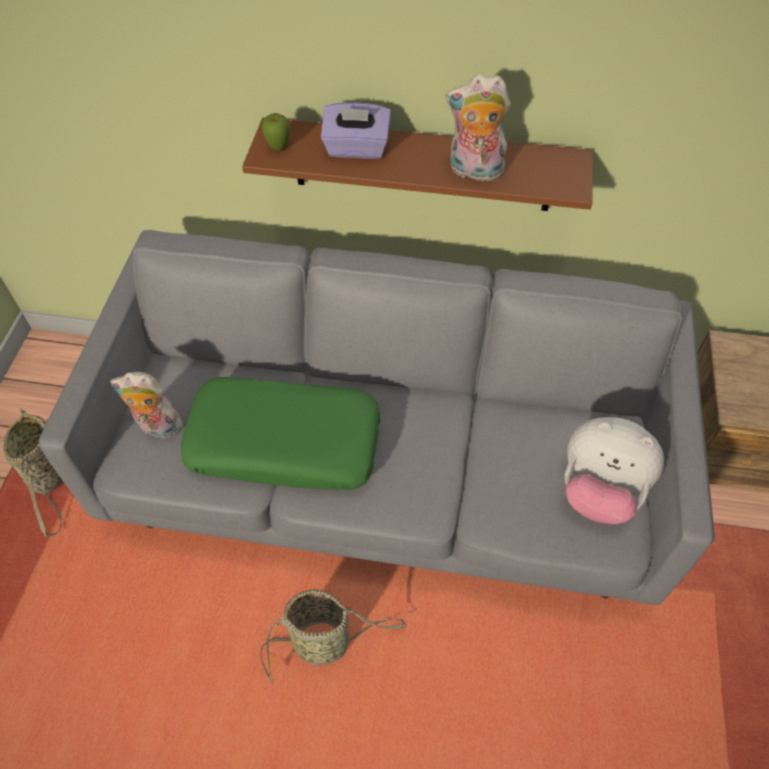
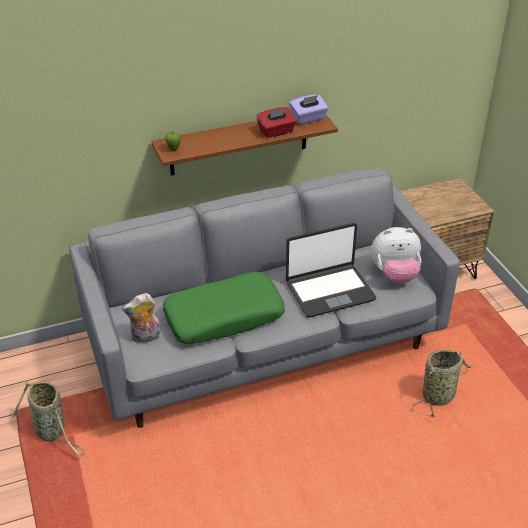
camera: 30 degrees left, 15 degrees down
(325, 642) = (289, 432): basket -> basket (439, 395)
(356, 149) = (212, 139): purple tissue box -> purple tissue box (308, 119)
(472, 471) = (329, 291): none -> laptop
(474, 172) = (276, 132): plush toy -> red tissue box

